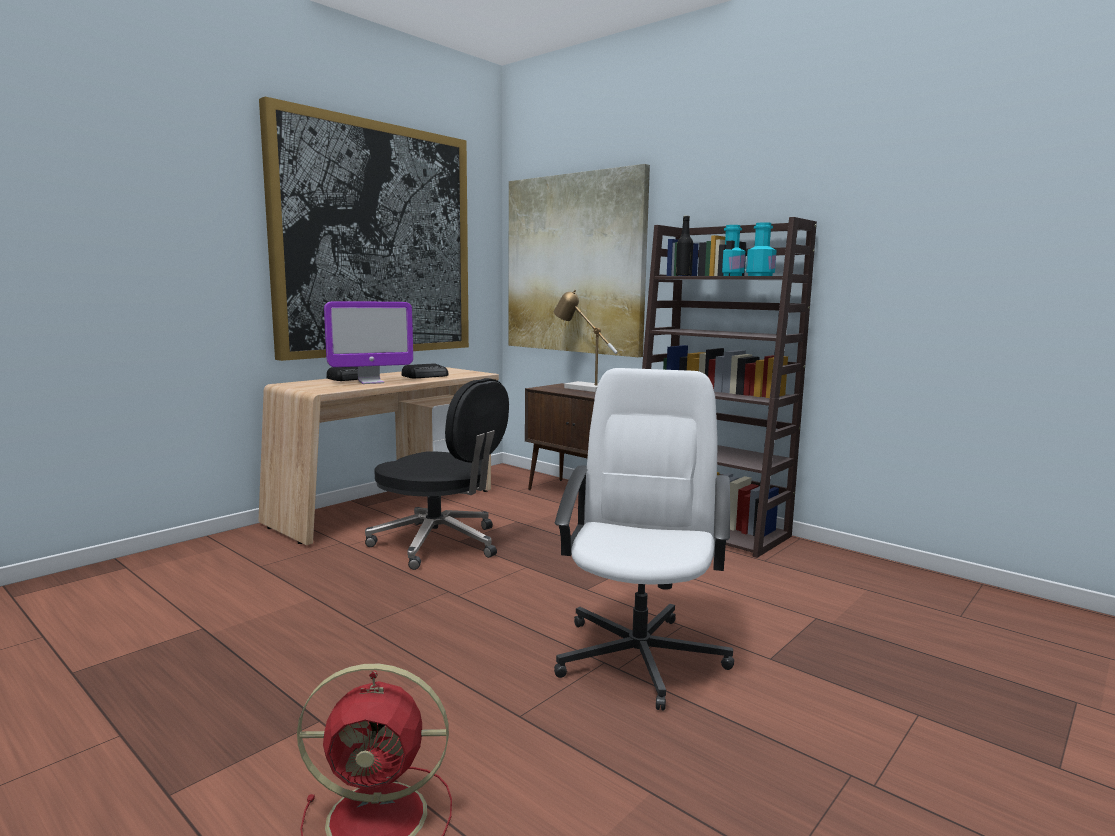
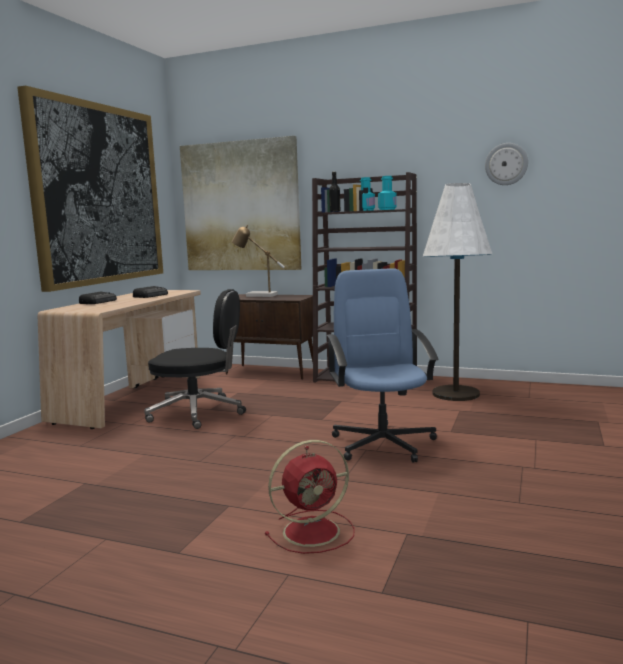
camera: 20 degrees left, 0 degrees up
(371, 382) = (119, 302): monitor -> none
(640, 656) = (383, 443): white office chair -> blue office chair
(831, 583) = (455, 394): none -> white floor lamp
(973, 205) = (506, 164): none -> wall clock

